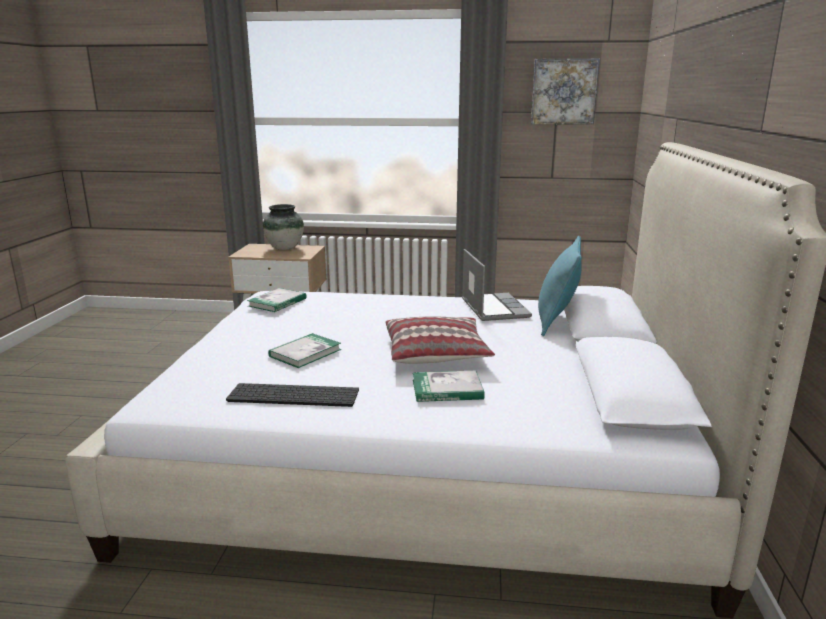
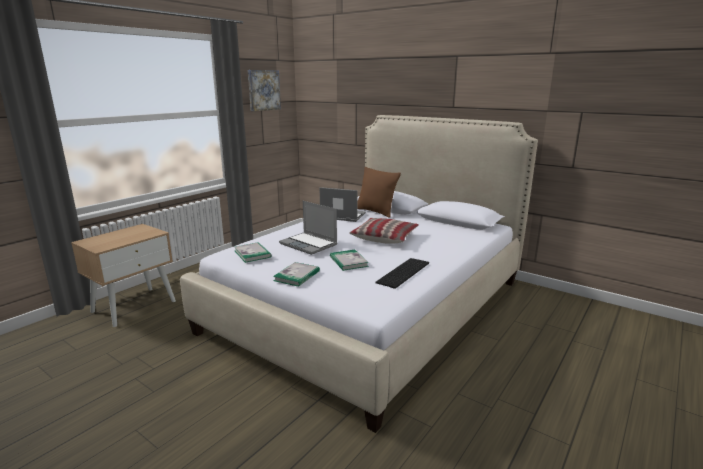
camera: 60 degrees left, 0 degrees up
(285, 248) = (120, 234): vase -> none
(339, 318) = (309, 244): none -> laptop
(447, 389) = (428, 244): book -> book (297, 276)
(556, 322) = (376, 211): turquoise pillow -> brown pillow

